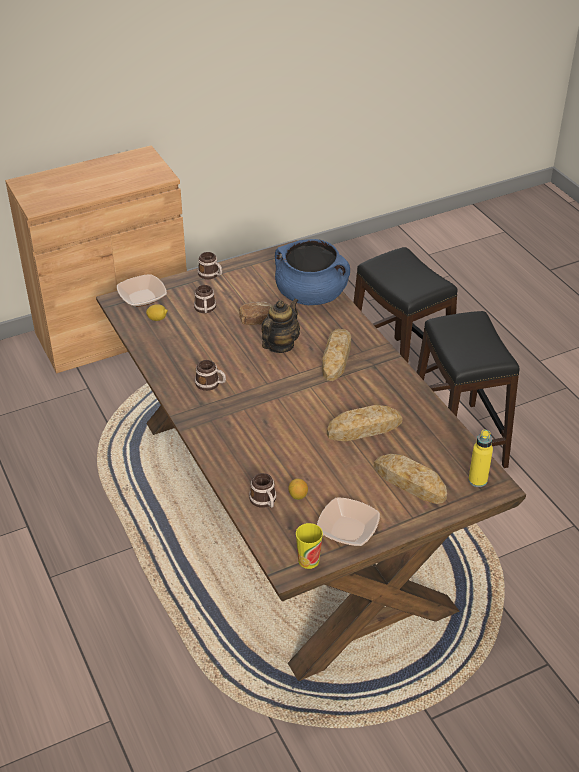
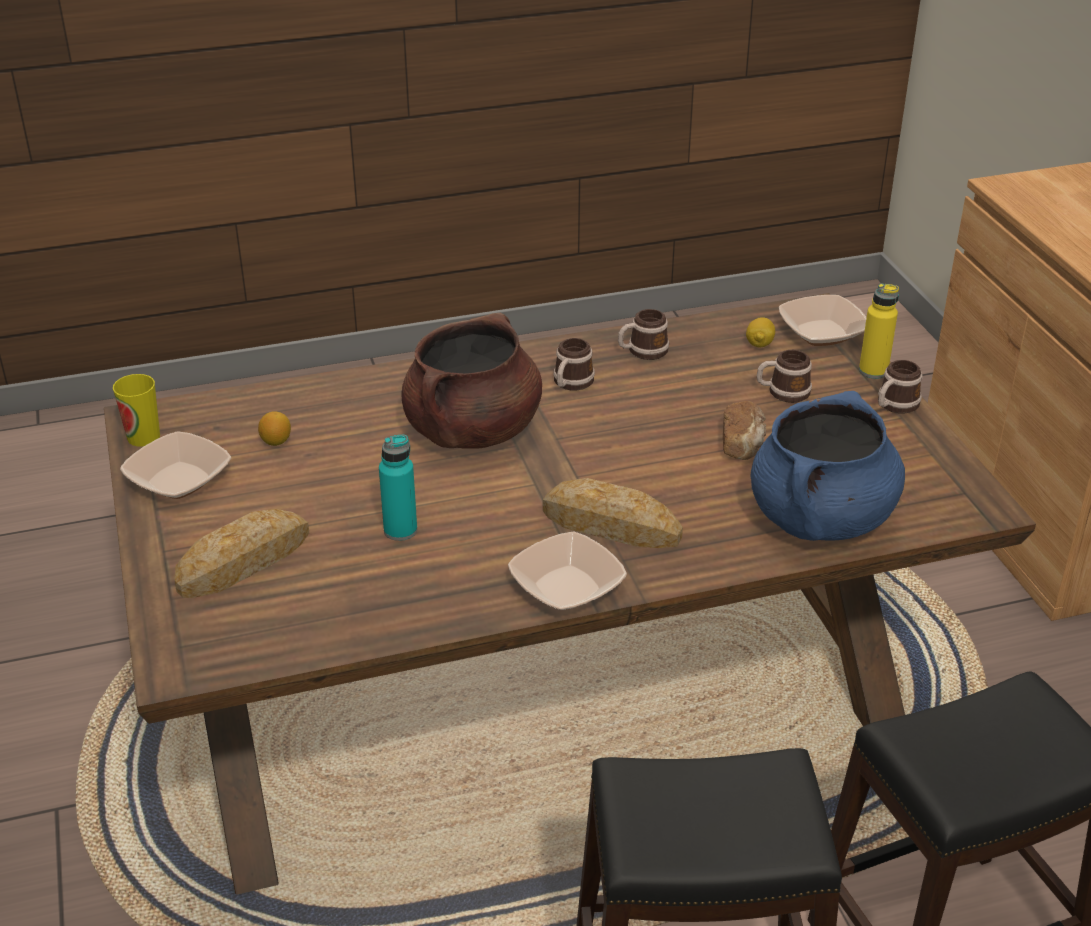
camera: 100 degrees right, 5 degrees down
(264, 501) = (281, 410): mug -> mug (642, 351)
(267, 415) = (473, 431): none -> brown cooking pot
(280, 345) = (662, 462): teapot -> none
(364, 428) = (400, 530): bread -> turquoise bottle
(388, 366) = (567, 587): none -> bowl
(477, 480) = (204, 646): yellow bottle -> yellow bottle (873, 371)

